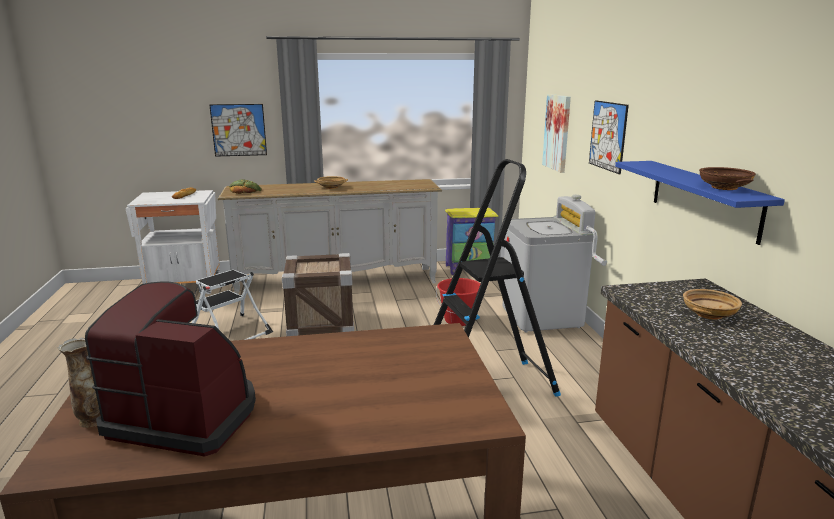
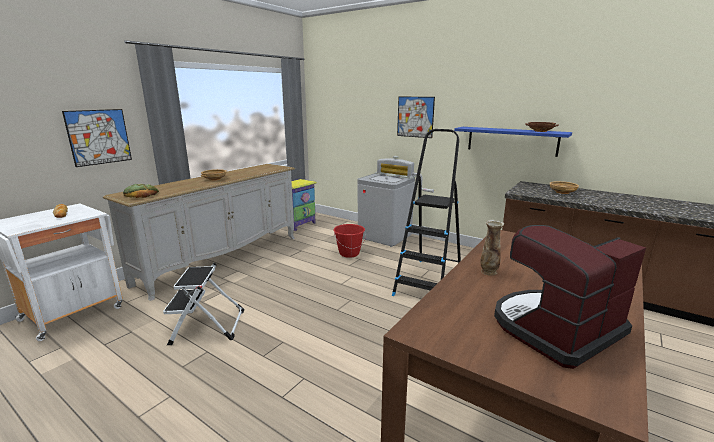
camera: 45 degrees left, 0 degrees up
(92, 420) = (531, 368): vase -> vase (488, 272)
(321, 324) = (270, 289): crate -> none
(557, 132) = (355, 120): picture -> none

